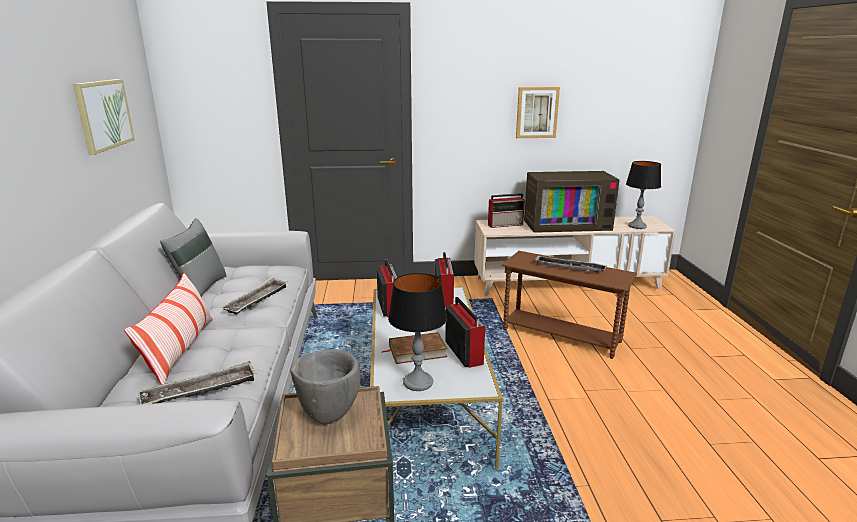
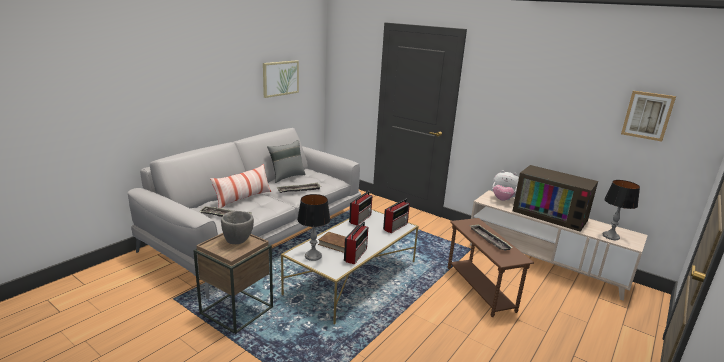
camera: 40 degrees right, 0 degrees up
(506, 224) = (503, 200): radio -> plush toy
(537, 112) = (549, 120): picture -> picture (647, 115)

